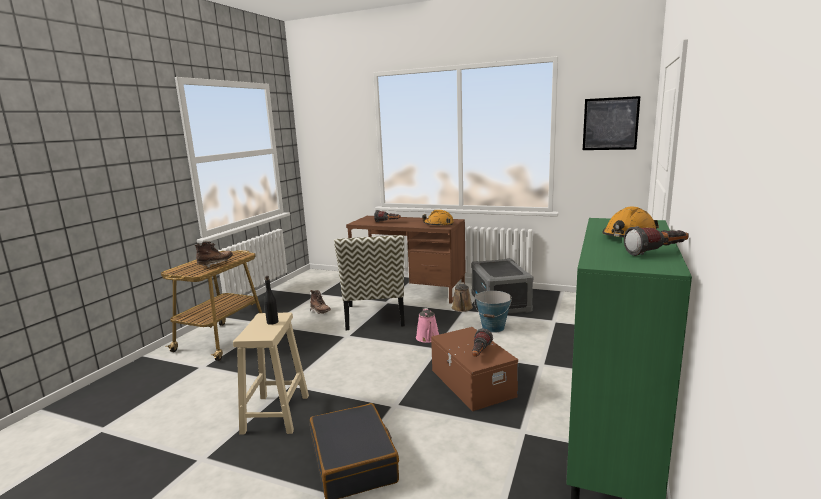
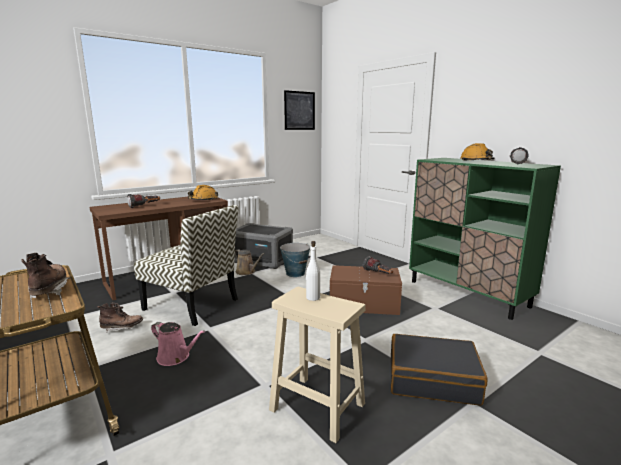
camera: 60 degrees left, 0 degrees up
(272, 322) = (313, 298): black bottle -> white bottle
(428, 338) = (275, 297): pink watering can -> pink watering can (175, 357)

